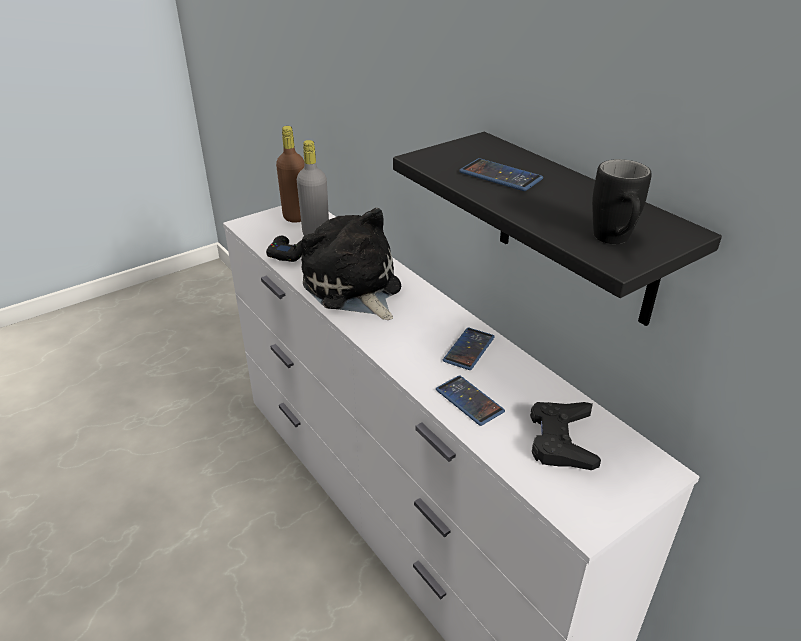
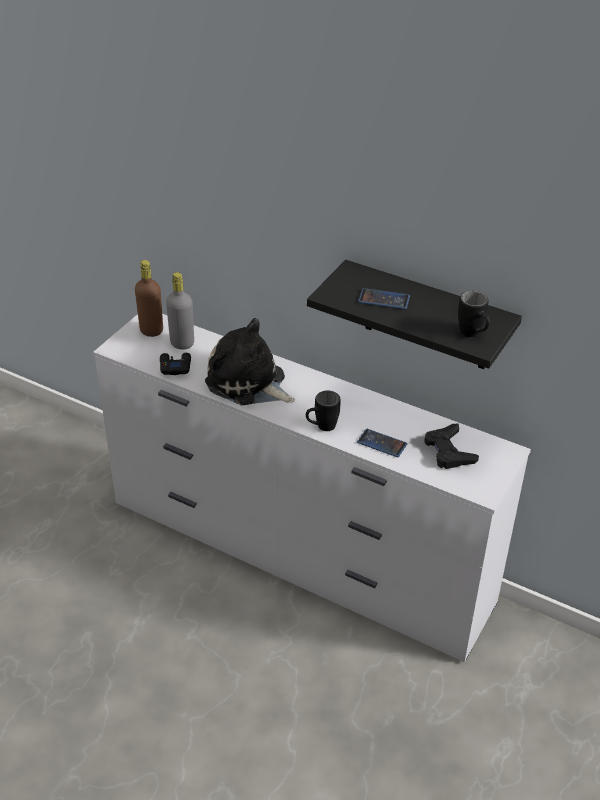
camera: 25 degrees left, 5 degrees up
(402, 358) = (321, 427): none -> black mug
(469, 349) = (360, 408): phone -> none

